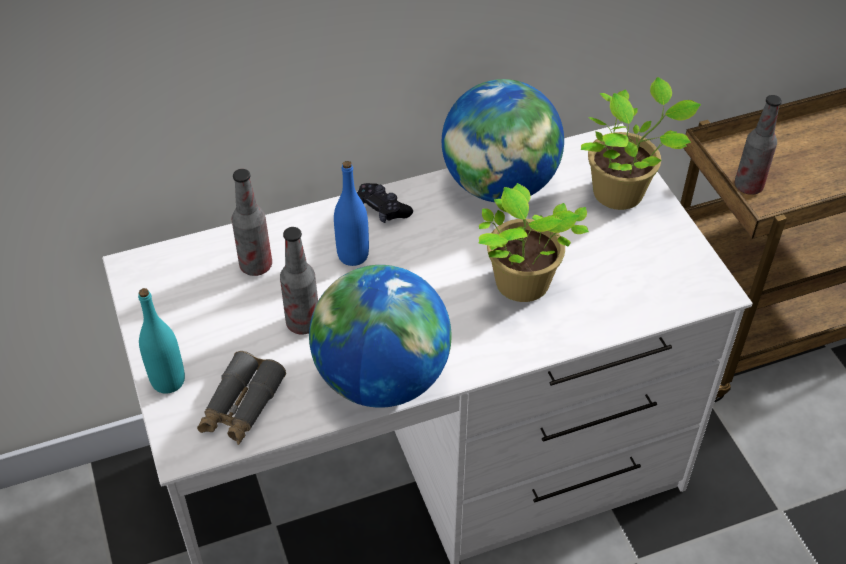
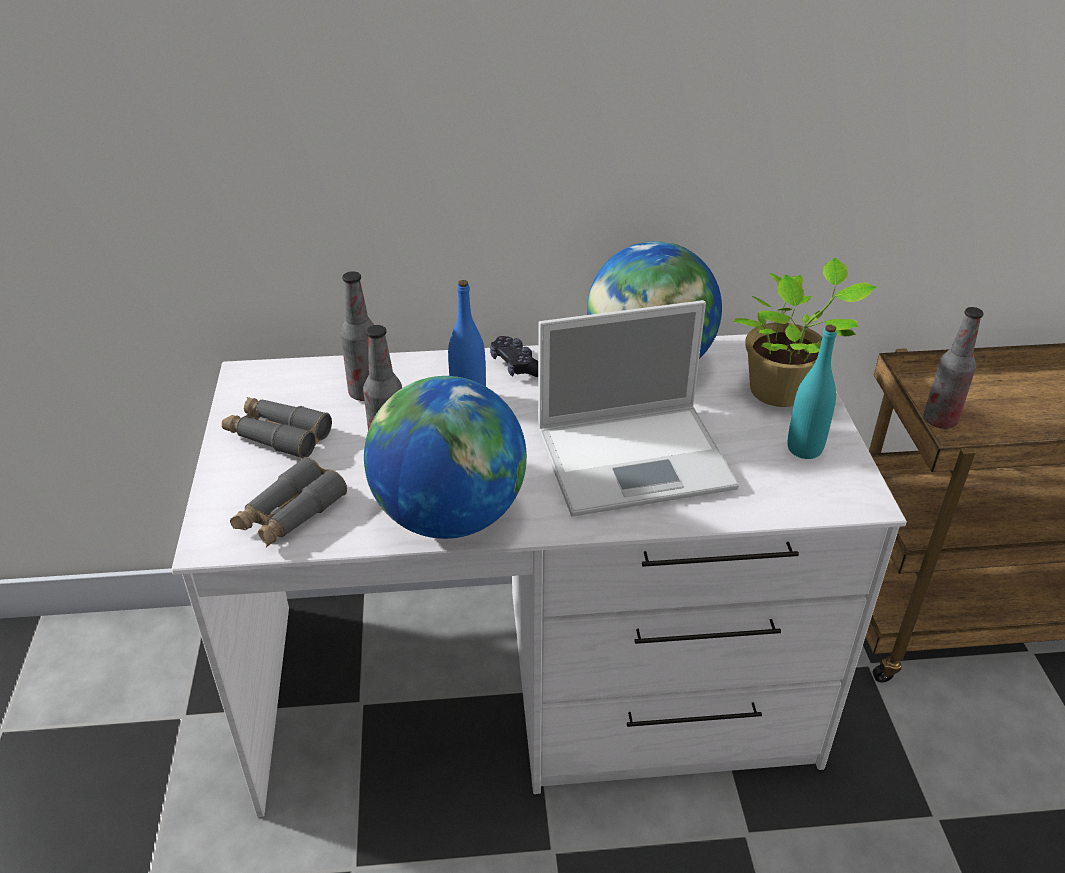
camera: 15 degrees right, 10 degrees down
(168, 381) = (228, 477): turquoise bottle -> turquoise bottle (804, 448)
(193, 327) = (277, 435): none -> grey binoculars
(521, 286) = (638, 458): potted plant -> laptop

